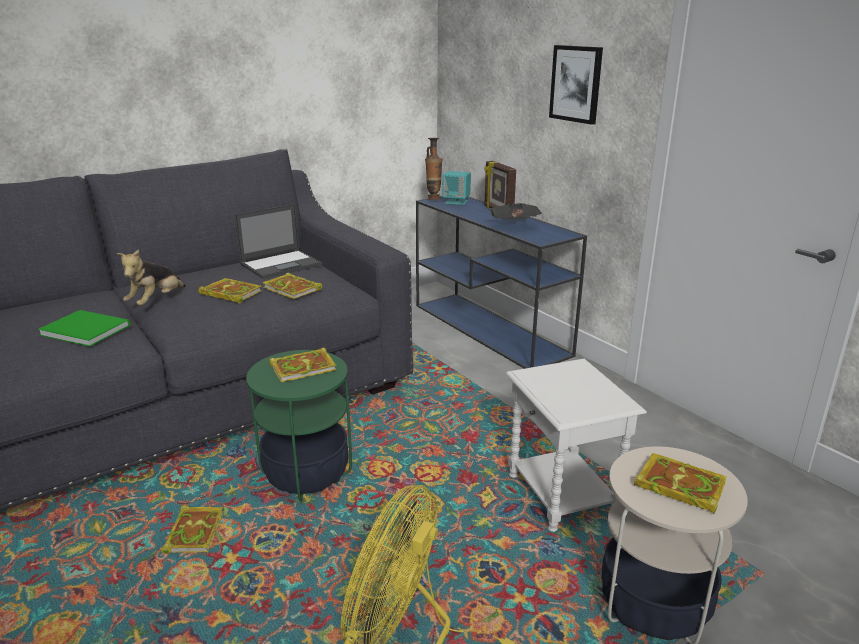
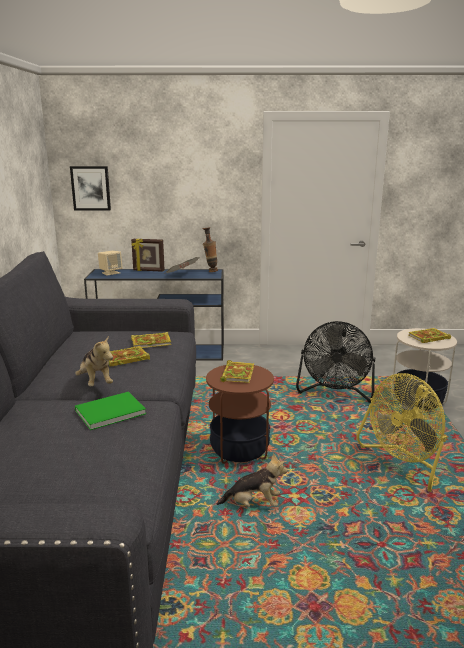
camera: 55 degrees left, 5 degrees down
(194, 531) = (253, 504): book -> plush toy
(282, 264) = (99, 337): laptop -> none
(306, 475) = (239, 451): green side table -> brown side table
(433, 199) = (92, 275): vase -> vase (210, 271)
(456, 202) = (111, 273): turquoise speaker -> beige speaker
(564, 494) = (333, 391): white side table -> black fan
(576, 84) = (198, 181): picture -> picture (91, 188)

